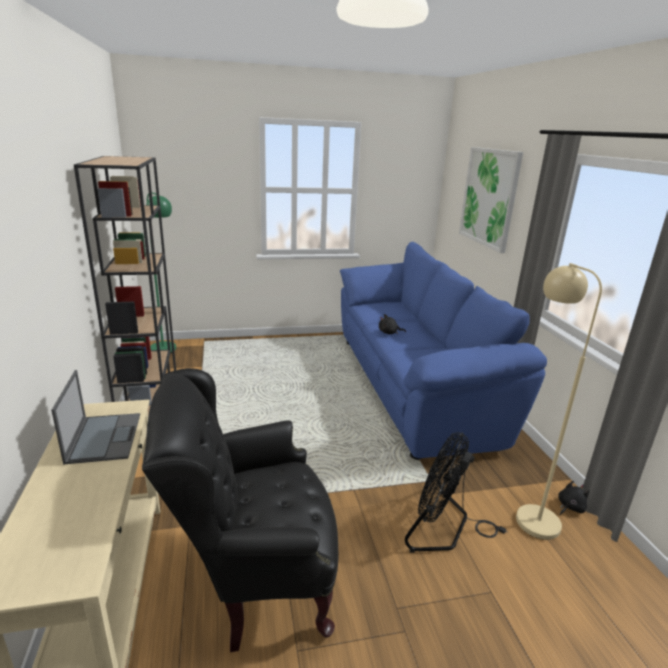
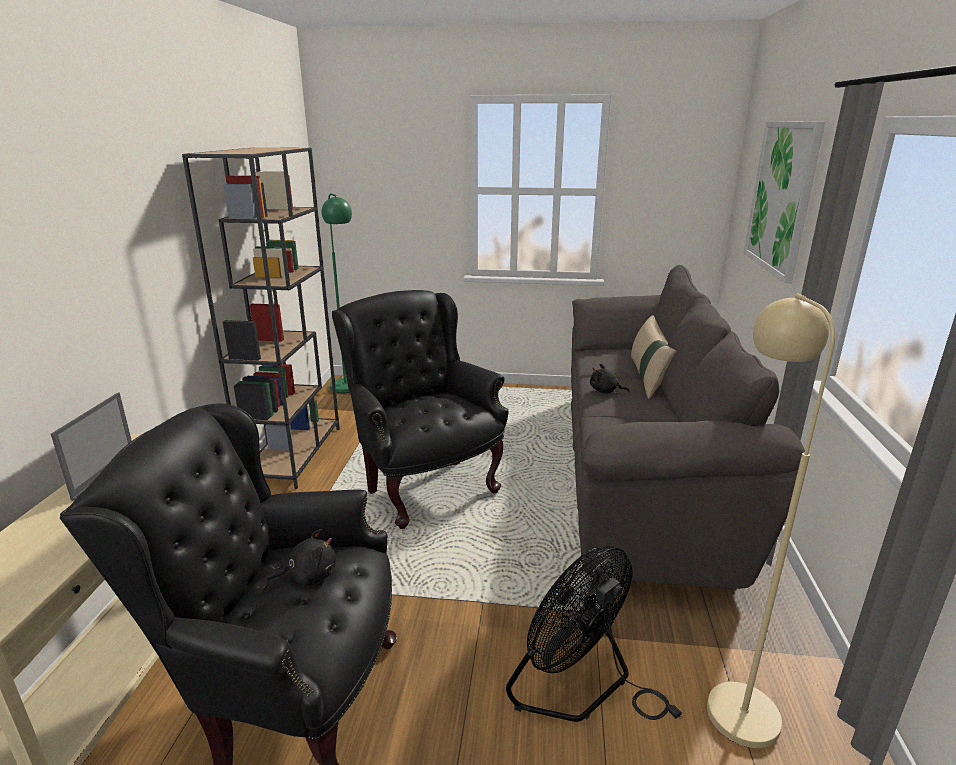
camera: 20 degrees right, 0 degrees up
(269, 416) = (424, 485): none -> black armchair
(410, 387) = (638, 473): blue sofa -> grey sofa
(411, 321) = (648, 378): none -> beige pillow
(570, 507) = (816, 704): black plush toy -> black plush toy (309, 575)

